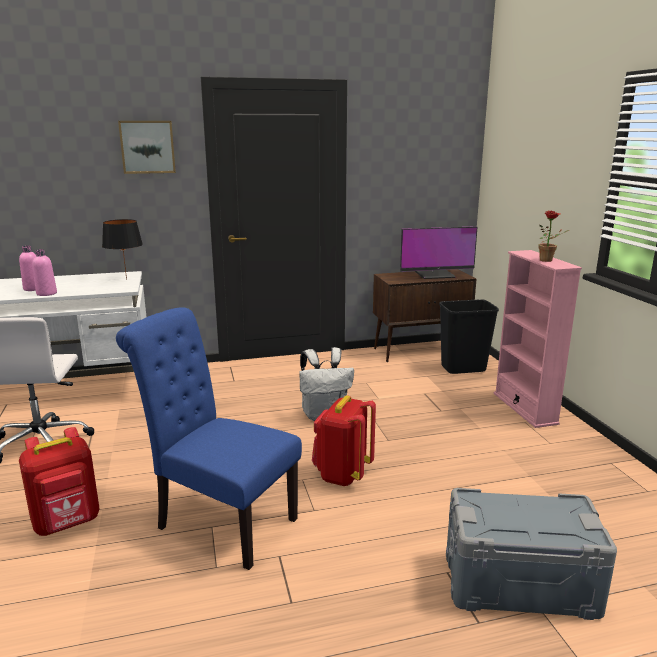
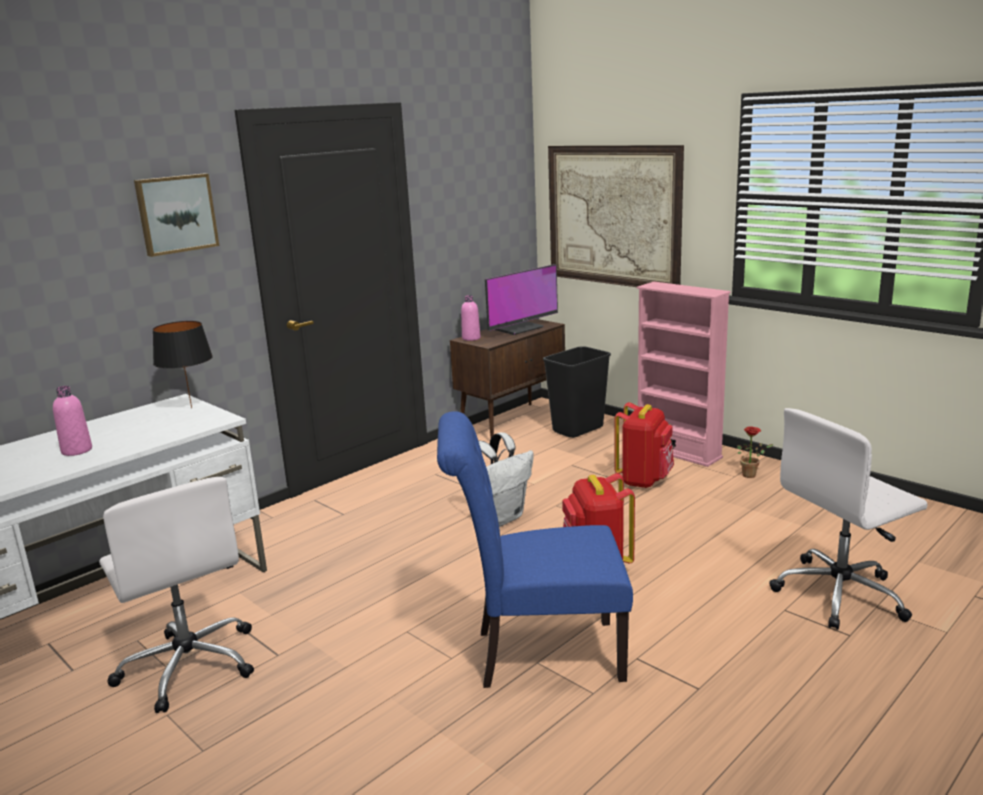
camera: 30 degrees left, 0 degrees up
(46, 293) = (116, 451): pink bottle -> pink bottle (471, 338)
(67, 523) = (372, 728): red backpack -> red backpack (644, 480)
(519, 582) = (841, 594): grey storage box -> white office chair
(524, 189) = (612, 216): none -> picture
(548, 260) = (692, 289): potted plant -> potted plant (751, 475)

